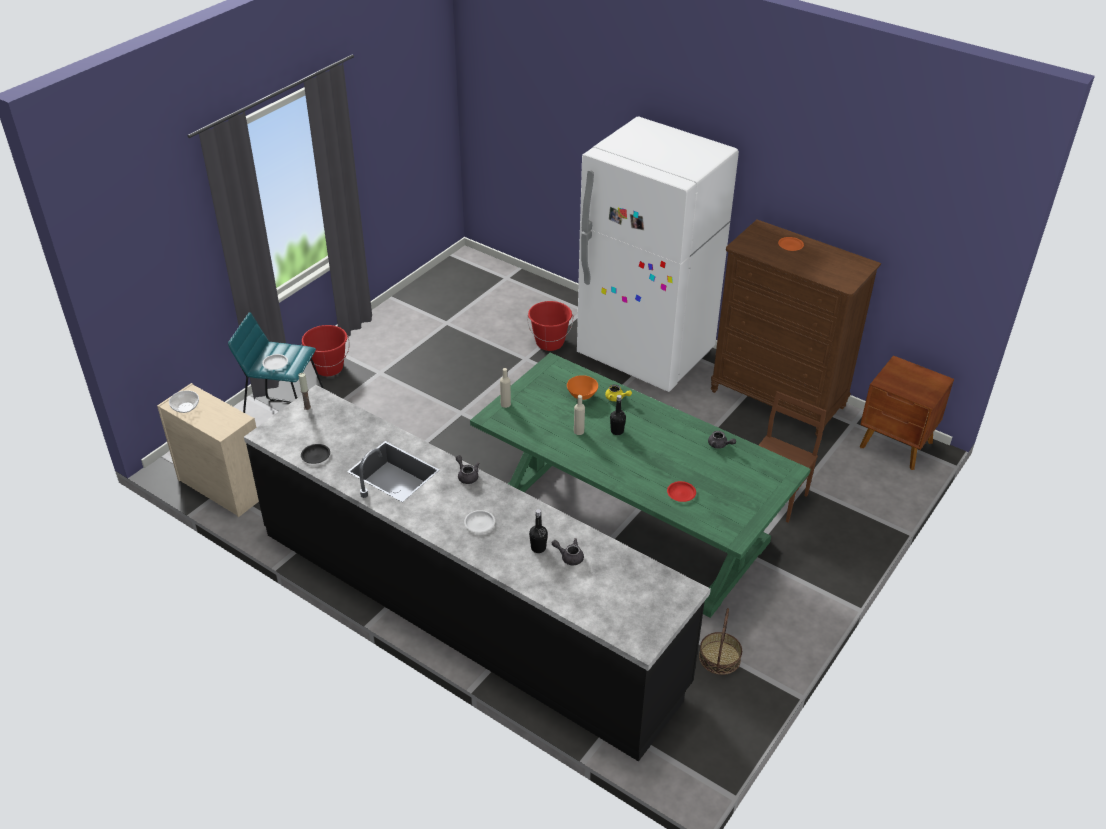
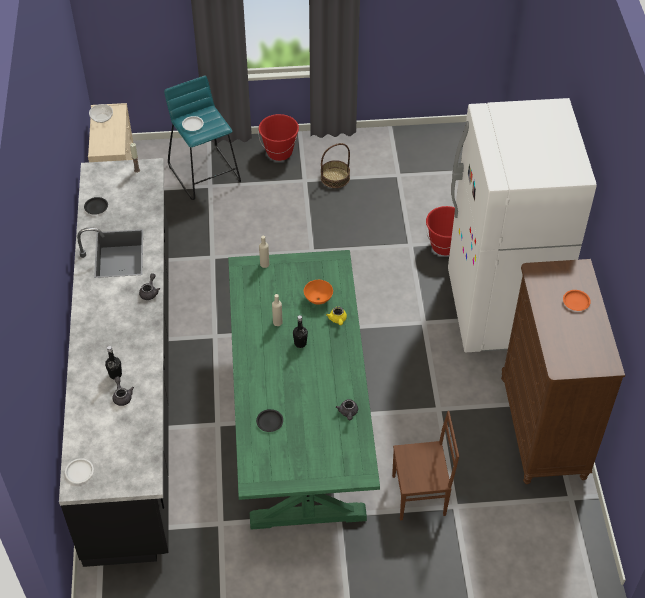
camera: 50 degrees right, 10 degrees up
(479, 523) = (110, 329): white plate -> white plate (79, 472)
(681, 493) = (269, 421): red plate -> black plate
(719, 657) = (216, 558): basket -> basket (335, 177)
(896, 446) = (576, 545): brown nightstand -> none

